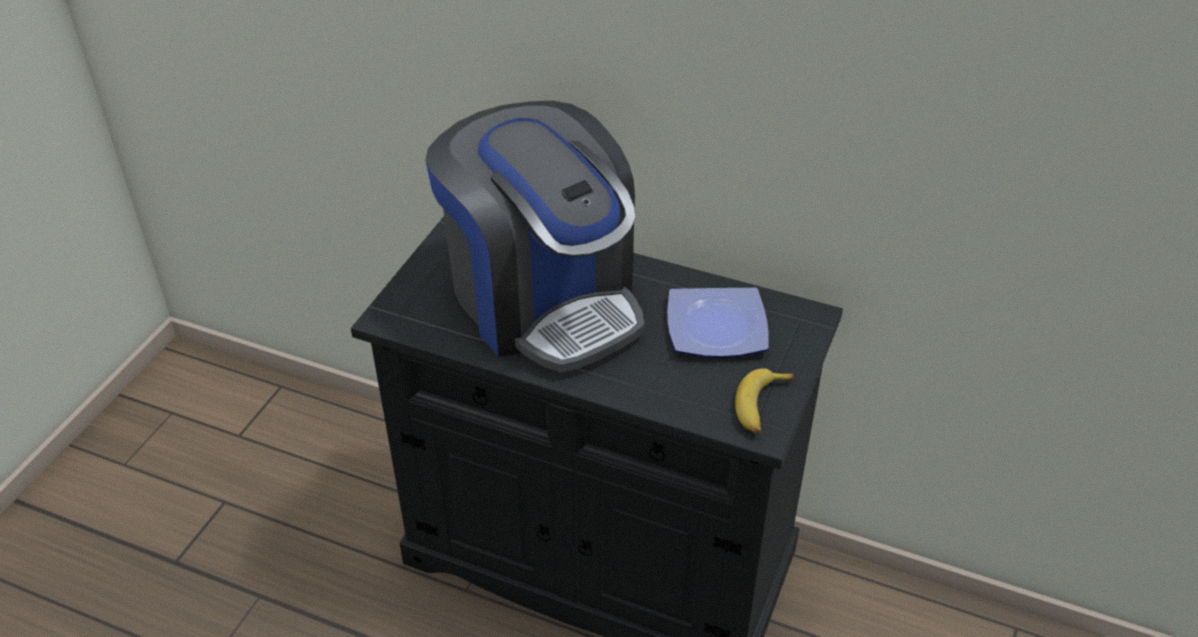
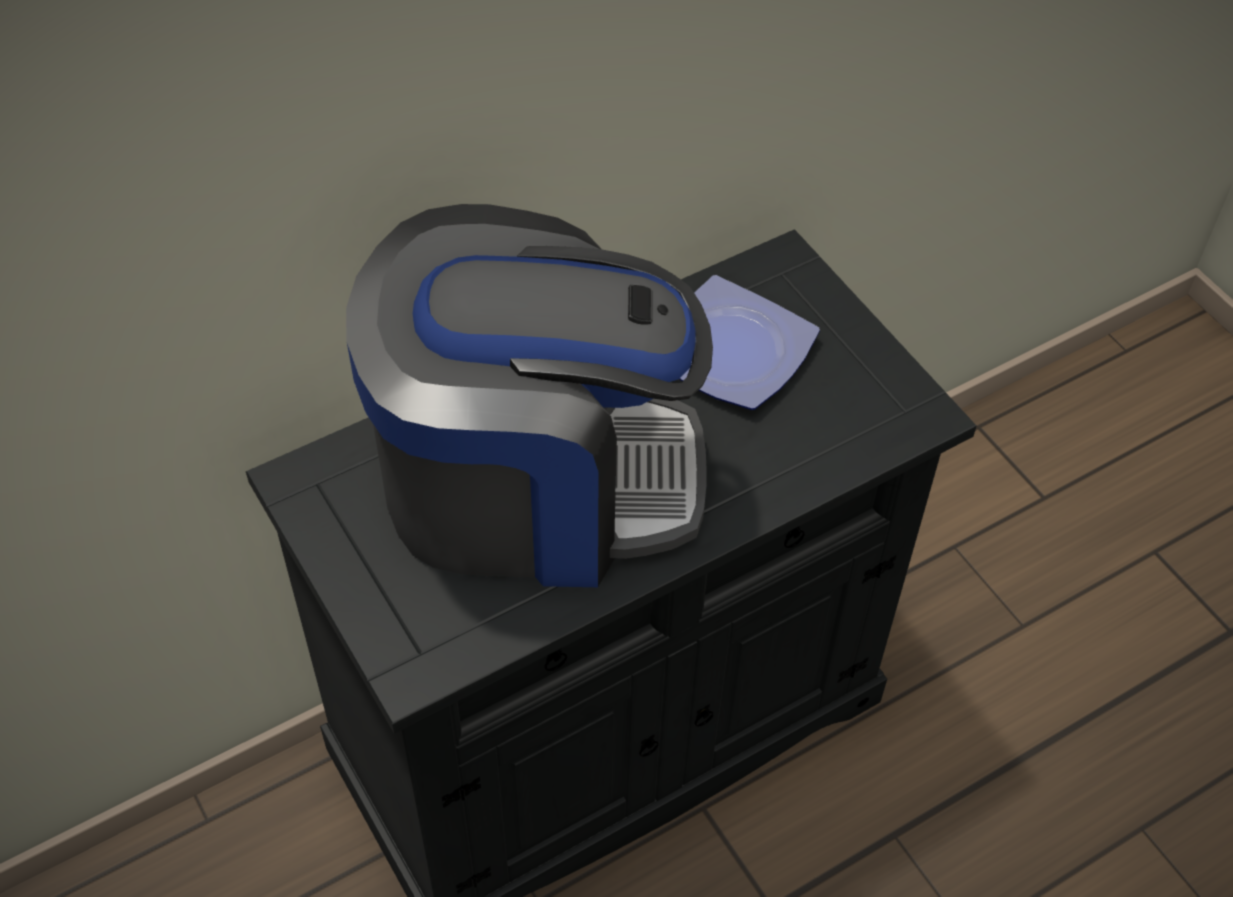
camera: 55 degrees left, 10 degrees up
(761, 407) = (888, 392): banana -> none

